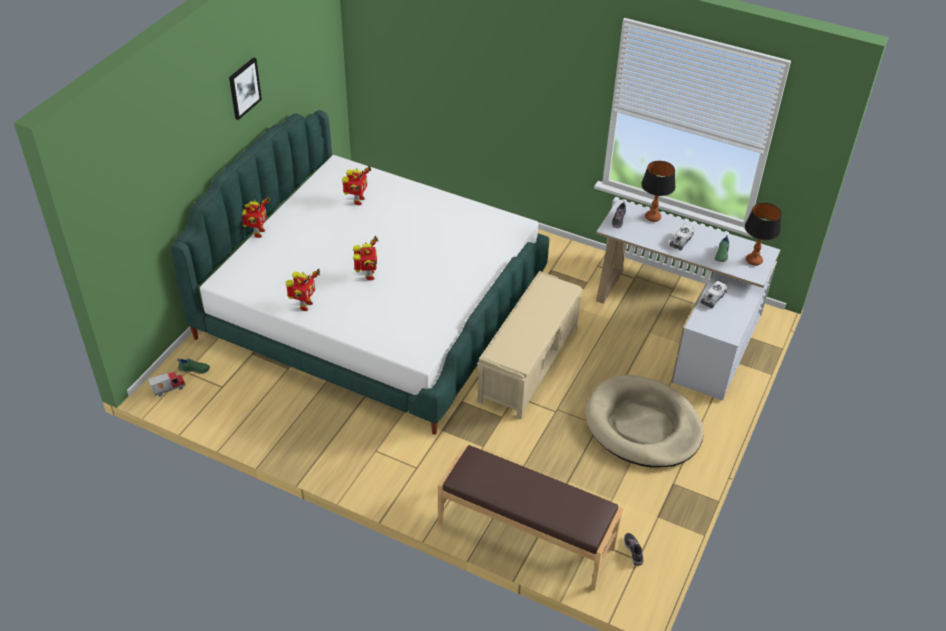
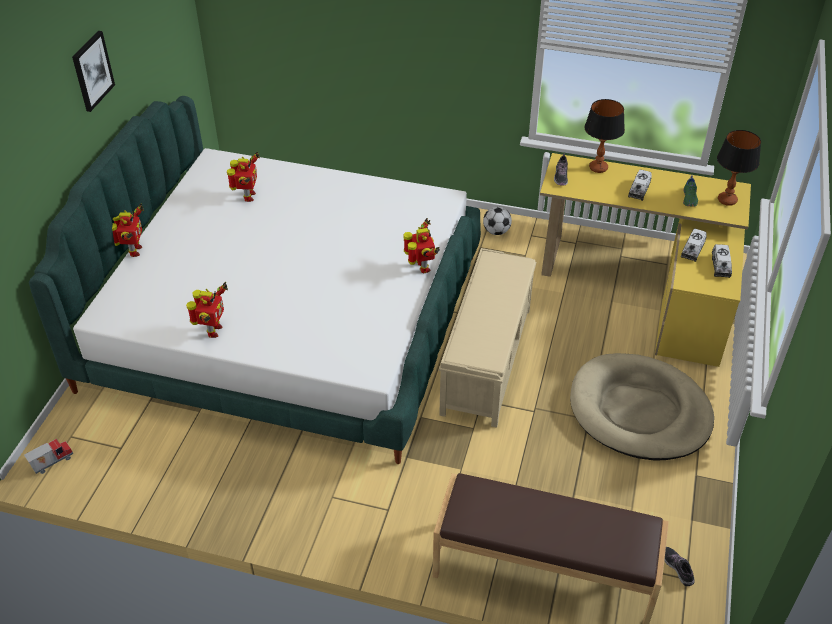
camera: 10 degrees left, 0 degrees up
(194, 369) = (81, 431): green shoe -> none
(368, 276) = (283, 283): toy robot -> toy robot (422, 268)
(568, 258) = (496, 231): none -> football
(684, 324) = (646, 286): white desk -> yellow desk
(731, 315) = (720, 266): none -> toy truck

